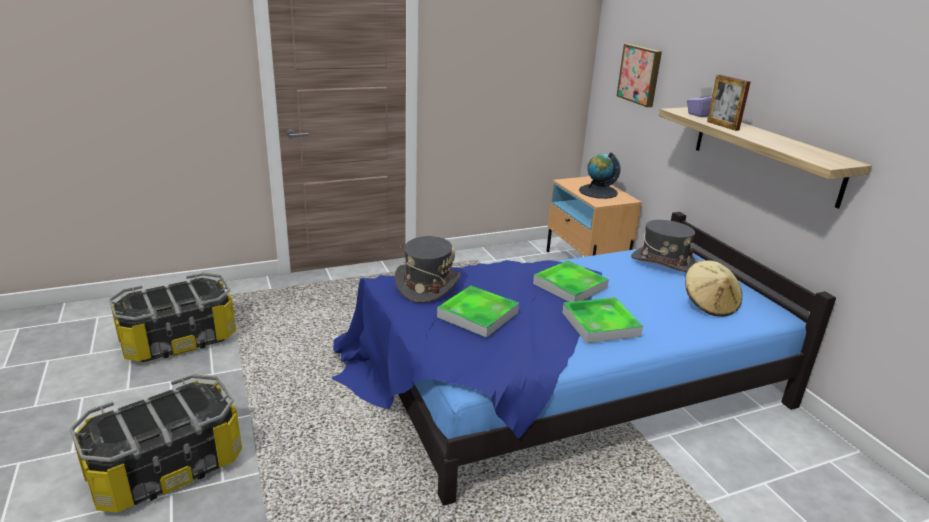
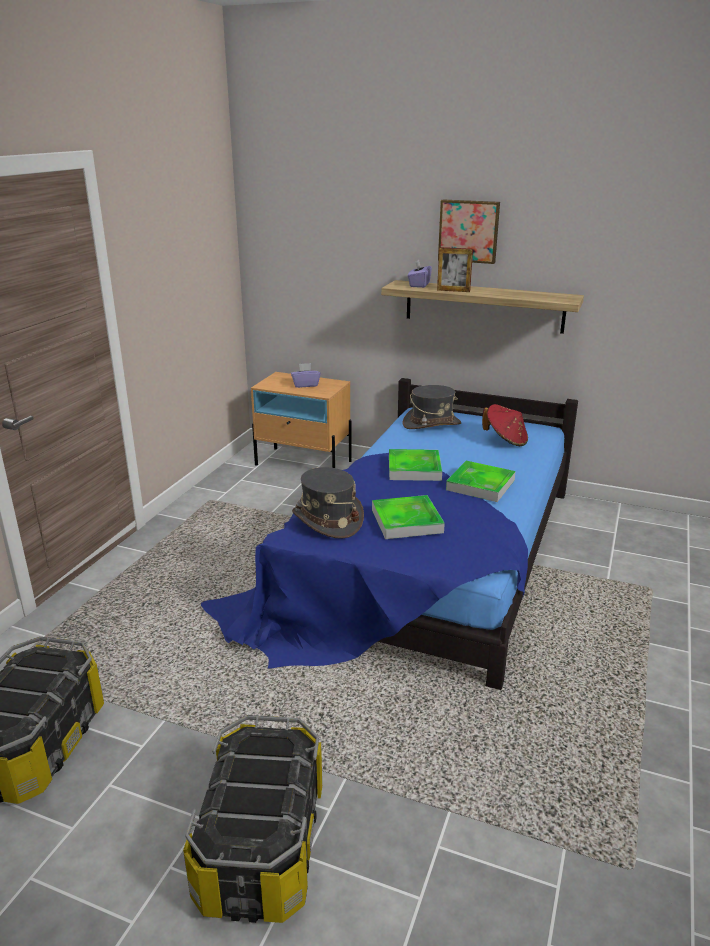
camera: 45 degrees left, 0 degrees up
(598, 191) = (305, 385): globe -> purple tissue box
(640, 74) = (315, 260): picture -> picture (469, 231)
(709, 304) = (505, 440): beige hat -> red hat

